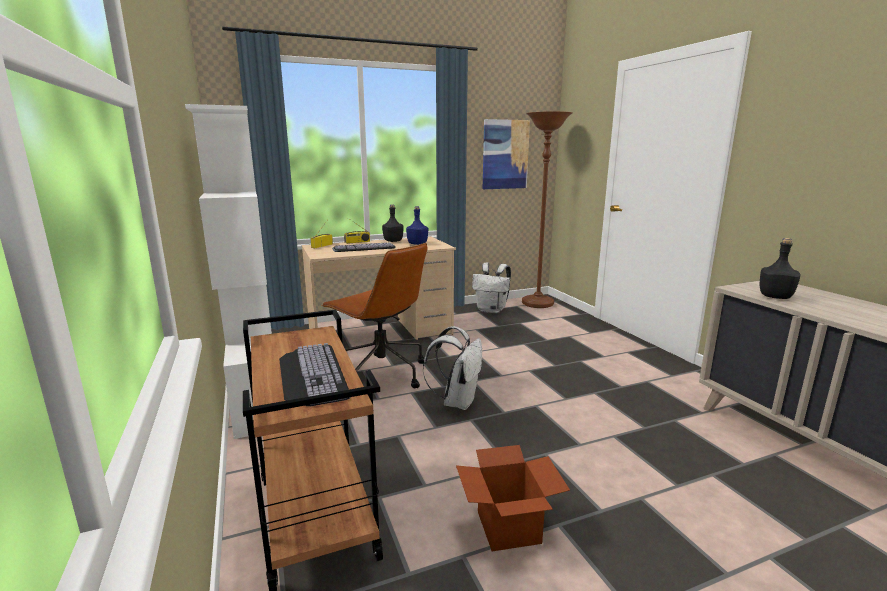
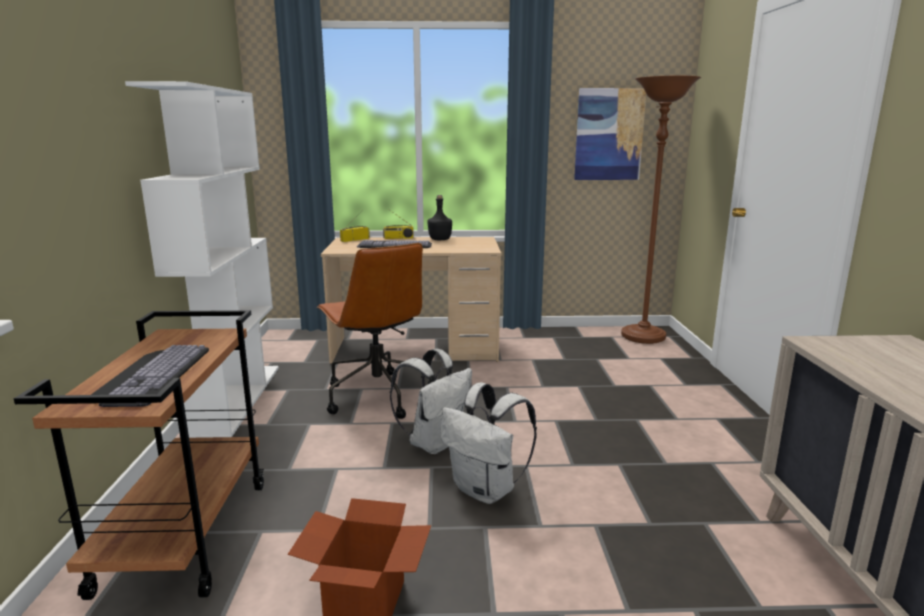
camera: 20 degrees right, 0 degrees up
(417, 244) = (463, 245): blue bottle -> none
(492, 310) = (573, 338): white backpack -> white backpack (486, 490)
(774, 296) = (858, 361): black bottle -> none

